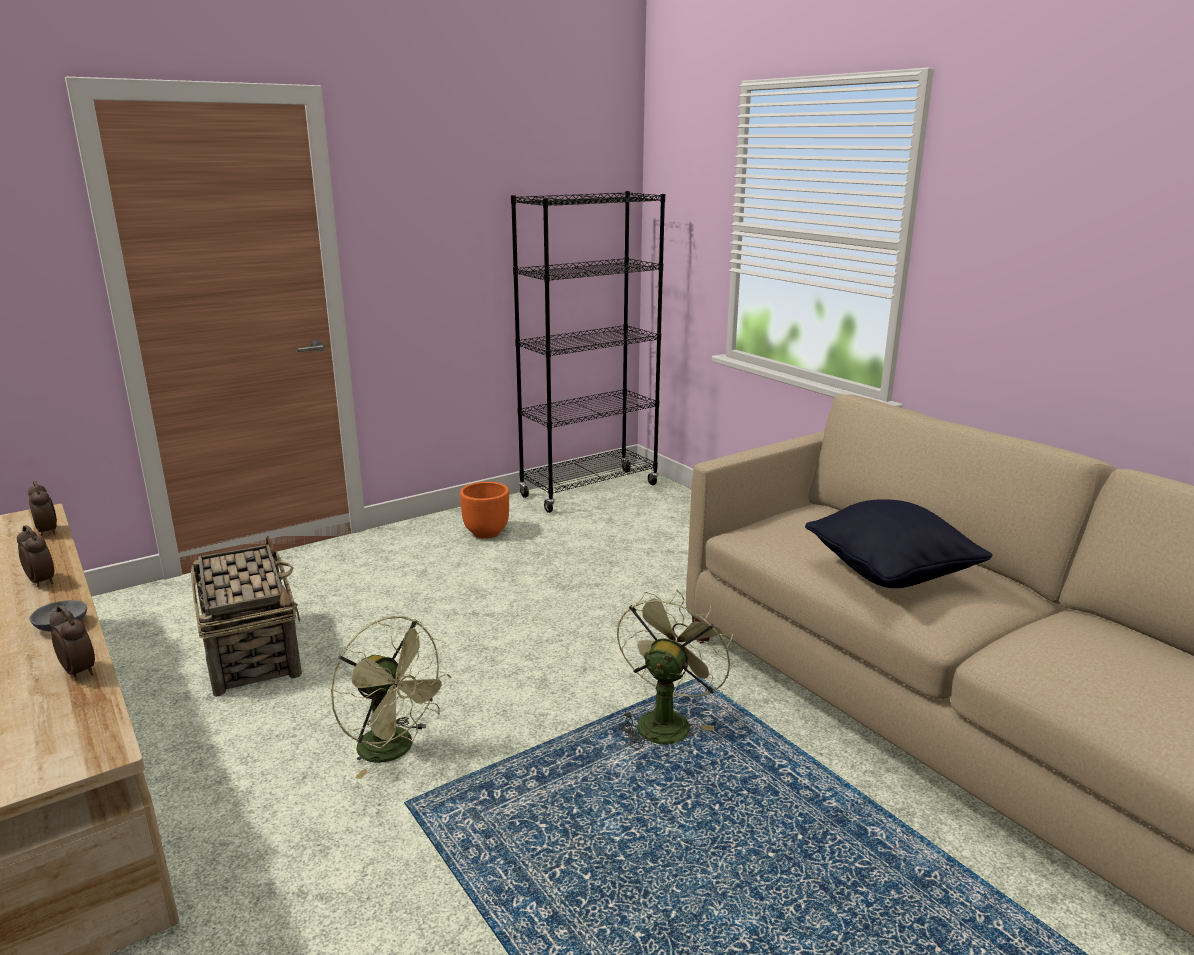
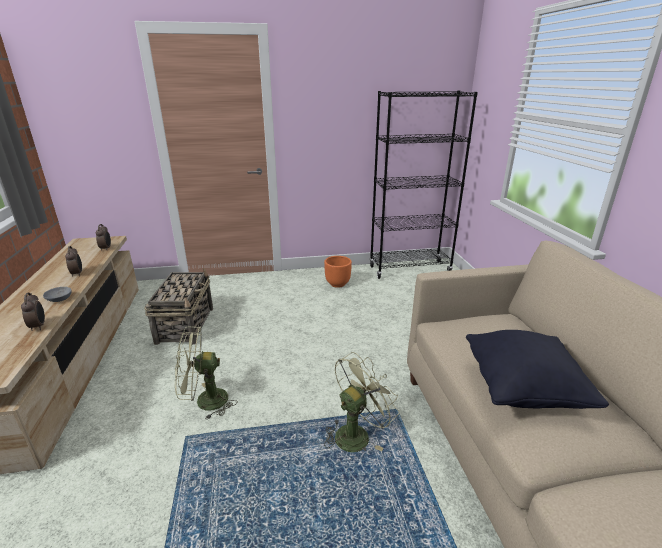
camera: 25 degrees right, 5 degrees up
(395, 750) = (204, 402): green fan -> green fan turned 105 degrees clockwise

